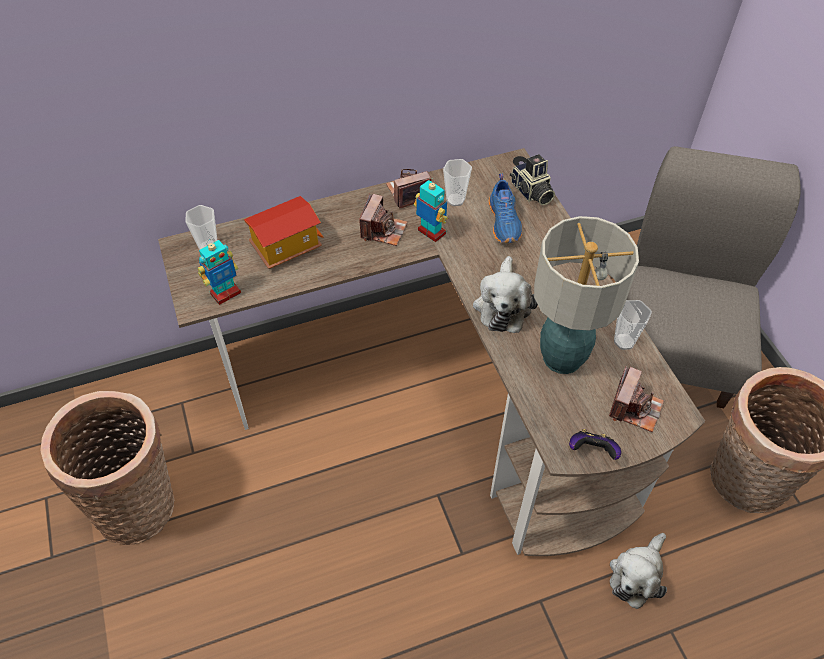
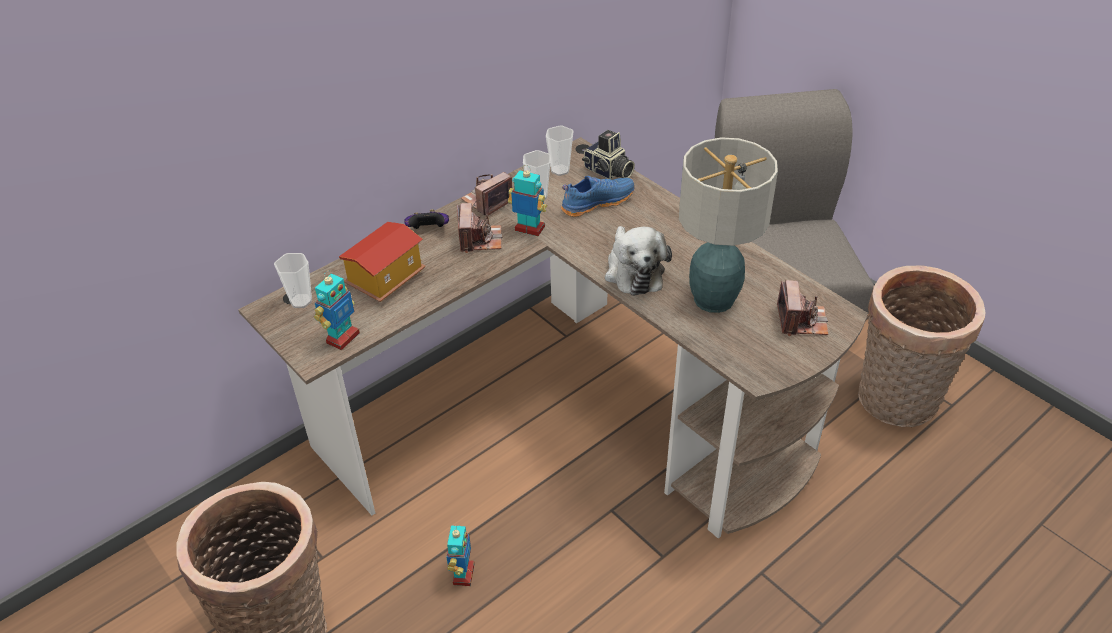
camera: 20 degrees left, 10 degrees down
(293, 507) = (463, 574): none -> toy robot
(505, 222) = (597, 202): blue shoe -> blue shoe turned 90 degrees counterclockwise
(592, 451) = (783, 367): game controller -> game controller (428, 231)
(624, 341) = (762, 270): cup -> cup (560, 170)
(636, 575) = (840, 516): plush toy -> none

